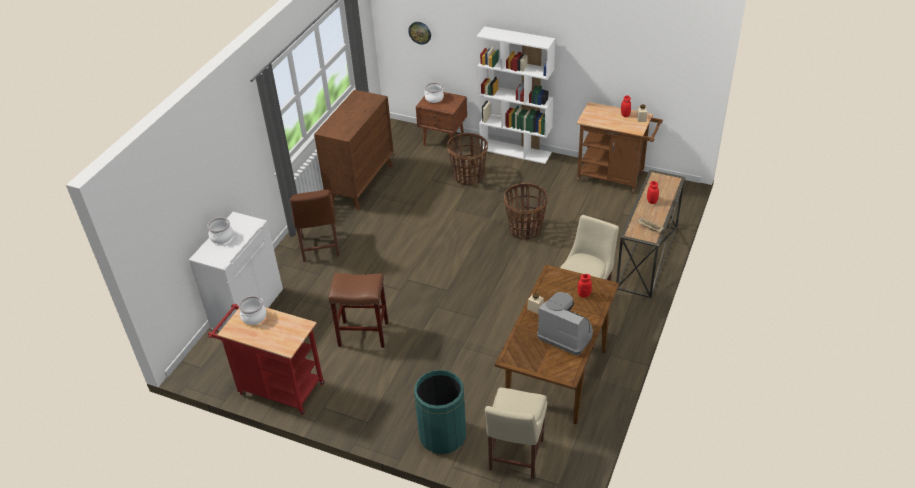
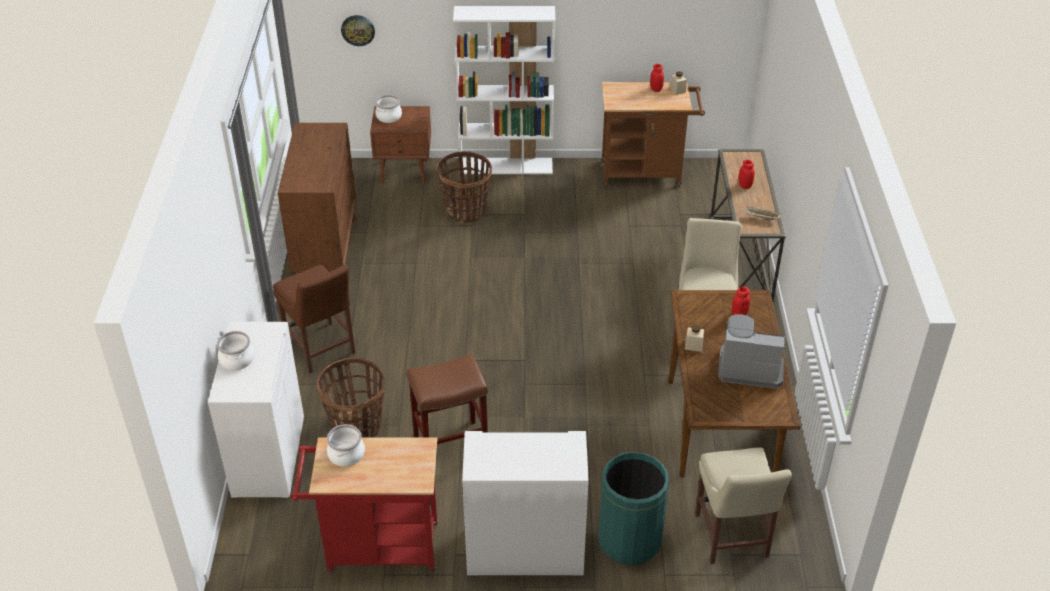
camera: 25 degrees left, 0 degrees up
(368, 421) = (524, 552): none -> white cabinet
(525, 229) = (577, 260): basket -> basket (357, 427)

